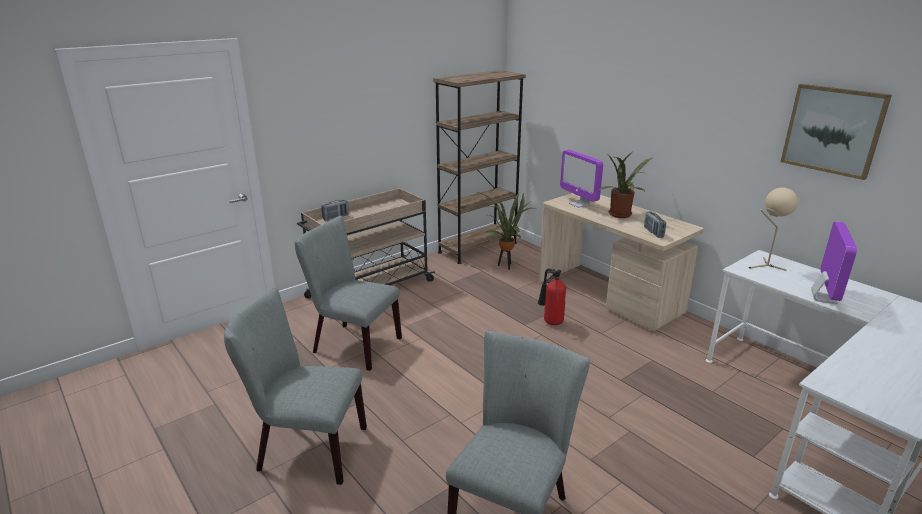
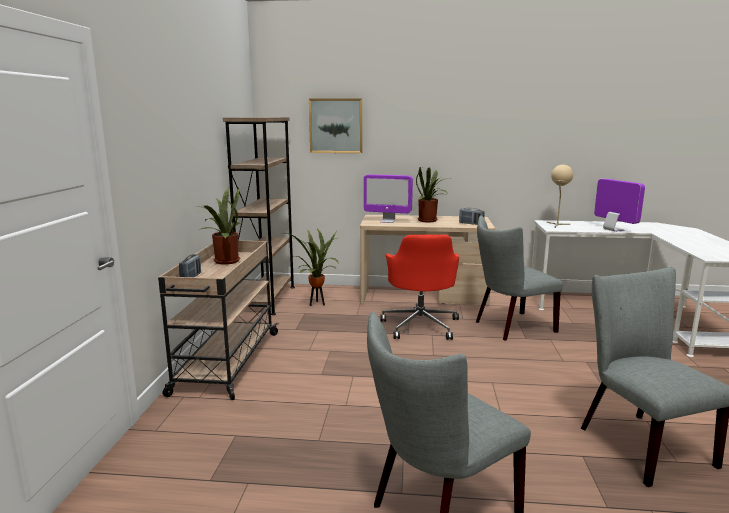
camera: 45 degrees left, 10 degrees down
(351, 344) = (301, 410): grey chair -> grey chair (510, 327)
(382, 209) = (224, 261): none -> potted plant
(550, 321) = (420, 325): fire extinguisher -> red office chair
(833, 130) = (569, 124): picture -> picture (336, 126)

